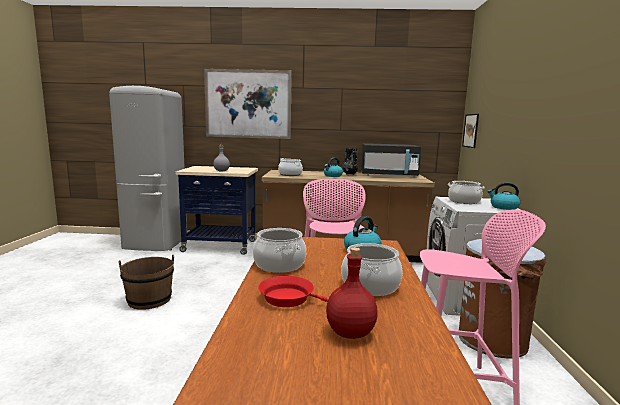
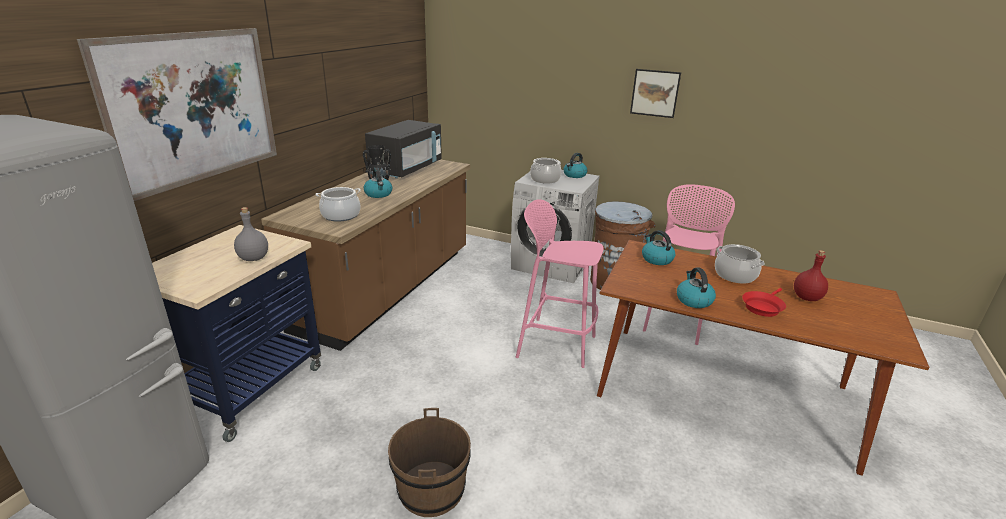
camera: 70 degrees left, 15 degrees up
(279, 265) = (693, 300): cooking pot -> kettle
(471, 130) = (455, 92): picture -> picture (655, 93)

